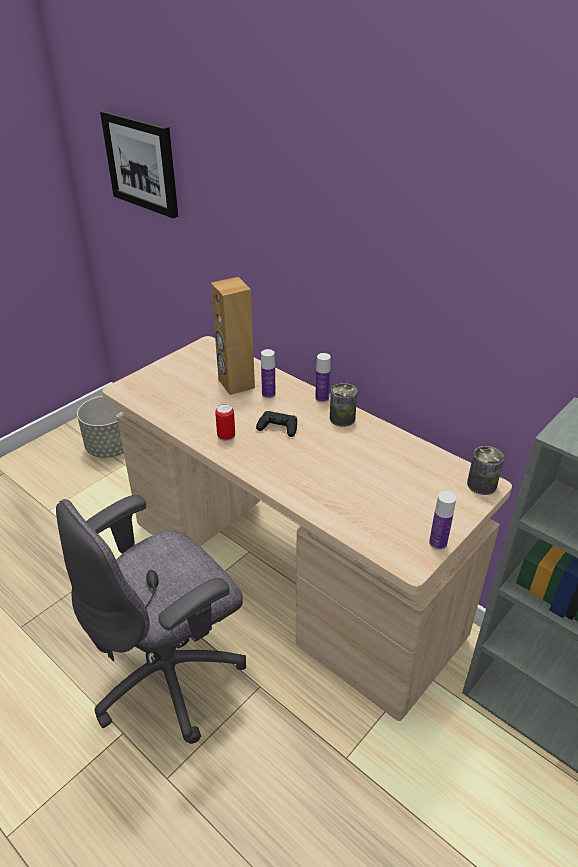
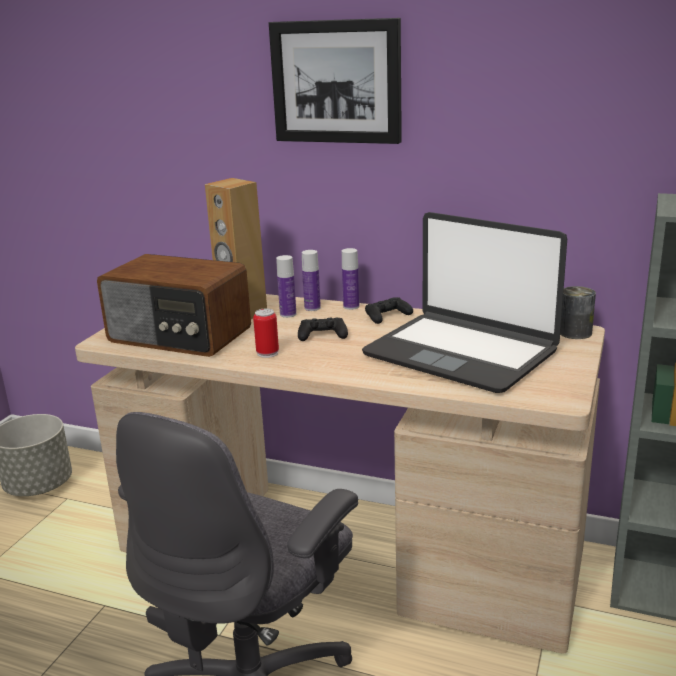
camera: 20 degrees left, 15 degrees down
(142, 163) = (65, 94): picture -> picture (337, 82)
(176, 398) = (179, 336): none -> radio
(342, 418) = (387, 316): can -> black game controller
(370, 481) = (461, 353): none -> laptop
(438, 543) = (575, 380): bottle -> bottle (312, 308)

